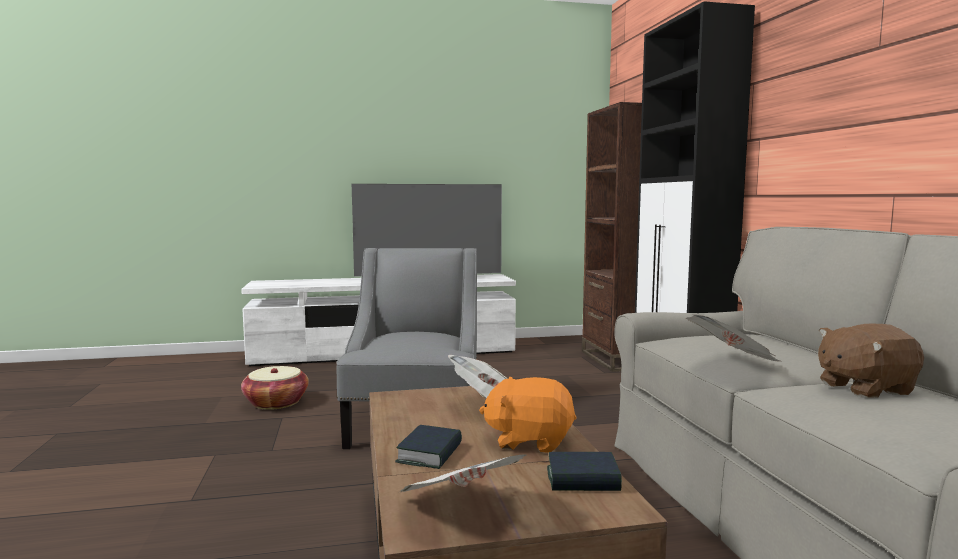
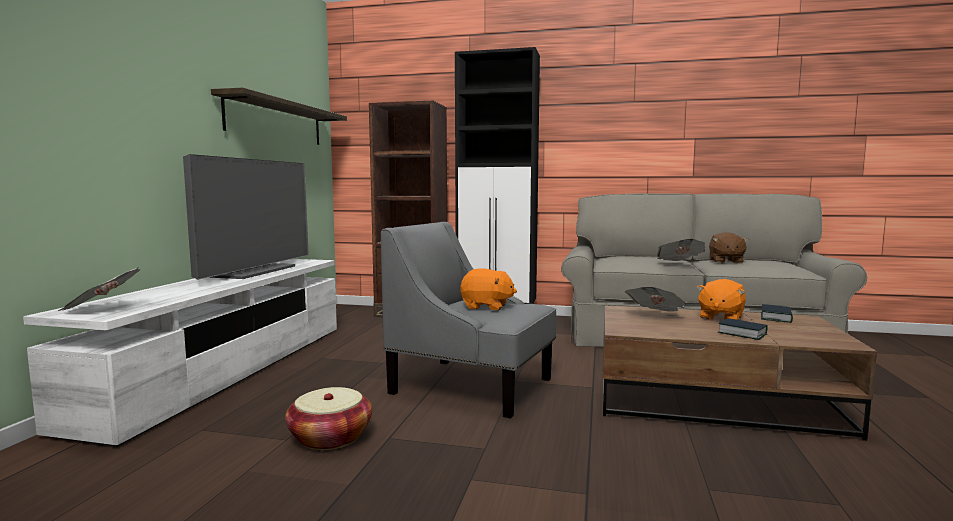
camera: 65 degrees left, 0 degrees up
(404, 339) = (486, 306): none -> orange plush toy
(461, 507) = (817, 336): newspaper -> newspaper (102, 309)
(506, 145) = (276, 122): none -> shelf

